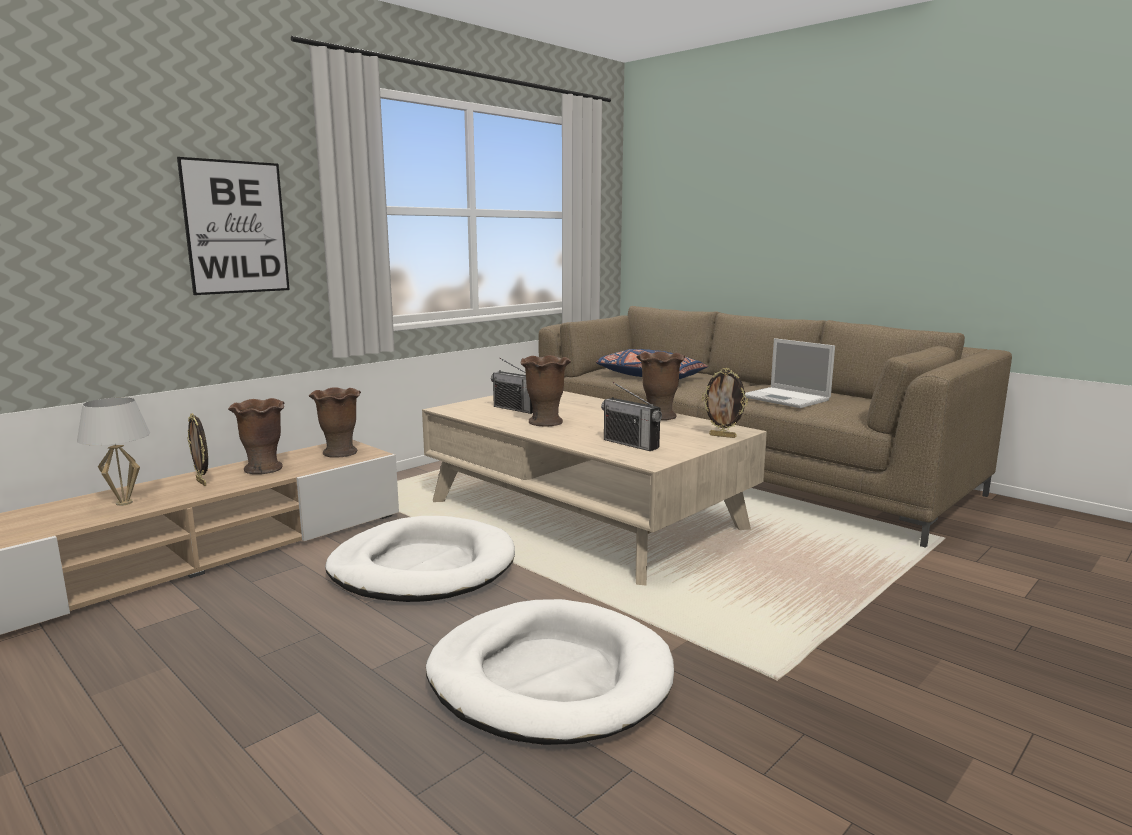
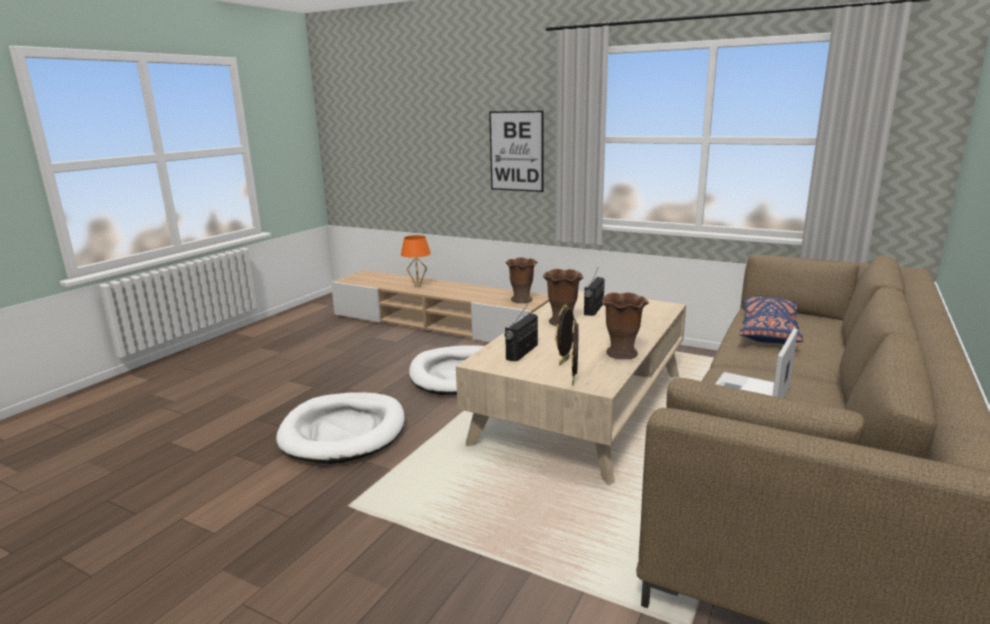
camera: 75 degrees right, 5 degrees up
(124, 503) = (417, 286): white table lamp -> orange table lamp
(202, 482) = (451, 289): picture frame -> picture frame (565, 361)
(263, 469) = (480, 293): brown vase -> none

